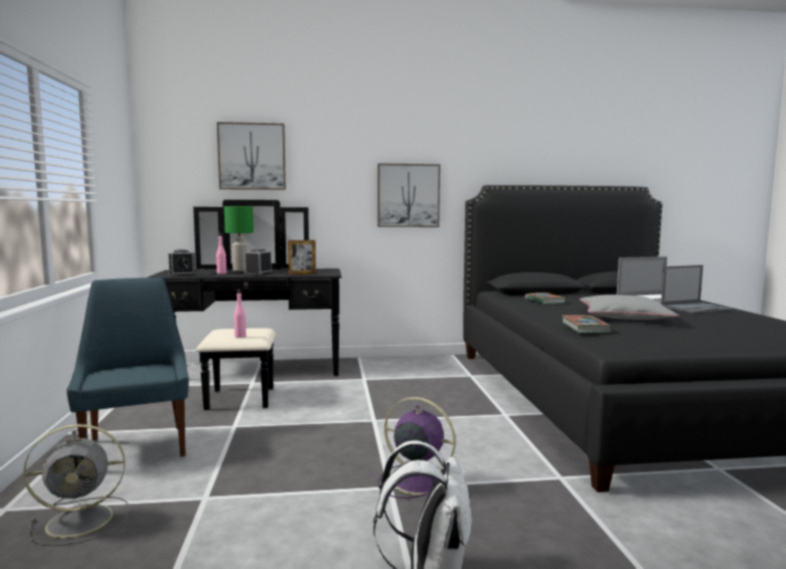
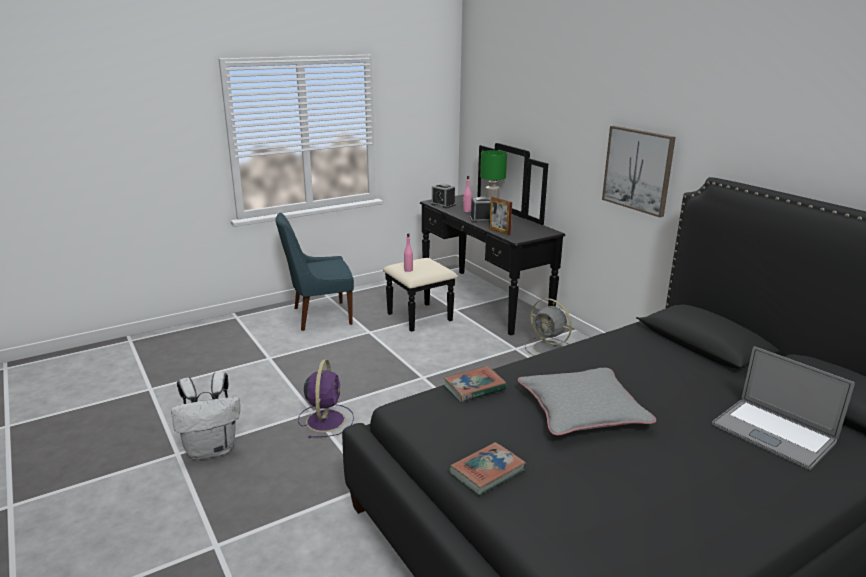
camera: 65 degrees right, 15 degrees up
(83, 520) = (233, 338): grey fan -> grey fan (549, 349)
(137, 446) = (319, 316): blue chair -> blue chair turned 150 degrees counterclockwise
(252, 156) = (521, 103): picture -> none
(544, 301) = (631, 355): book -> book (487, 472)
(696, 308) = (741, 470): laptop -> none

